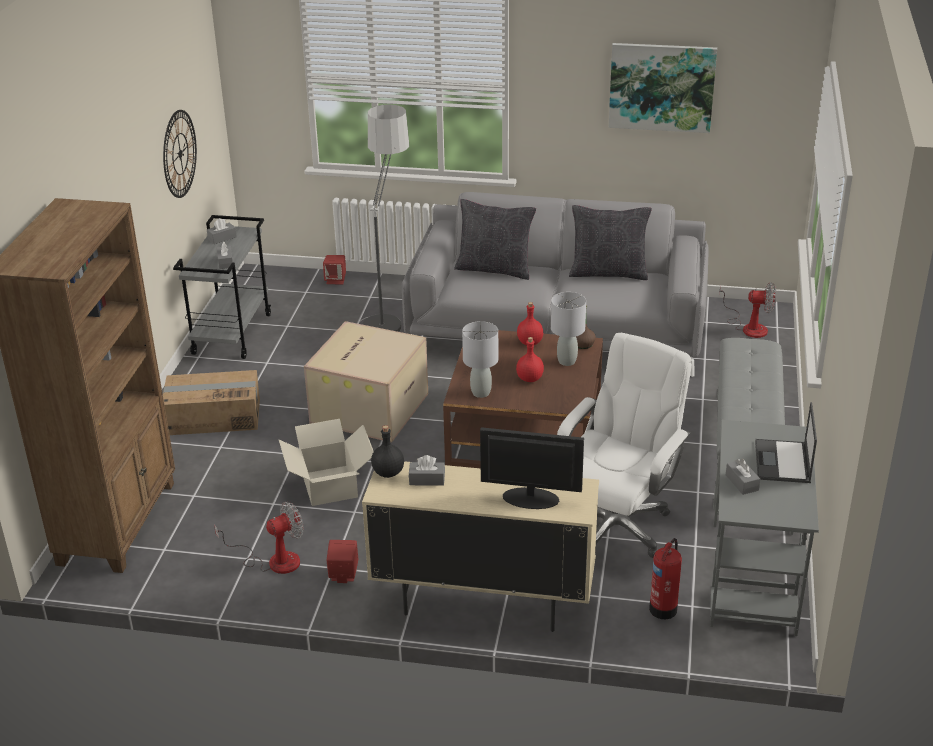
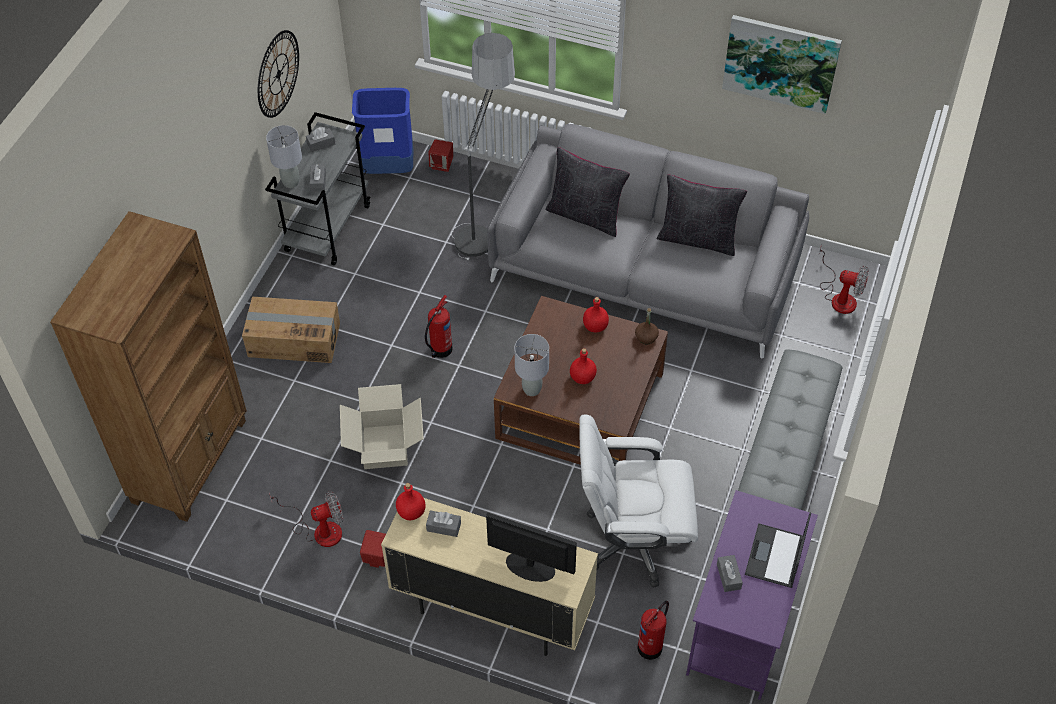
camera: 10 degrees right, 20 degrees up
(283, 288) = (388, 168): none -> blue trash can
(369, 407) = (440, 350): cardboard box -> fire extinguisher
(388, 472) = (411, 511): black bottle -> red bottle
(567, 361) = (624, 359): grey table lamp -> grey table lamp (291, 182)
(614, 526) = (633, 541): white office chair -> white office chair turned 135 degrees counterclockwise
(753, 578) = (742, 626): grey desk -> purple desk

